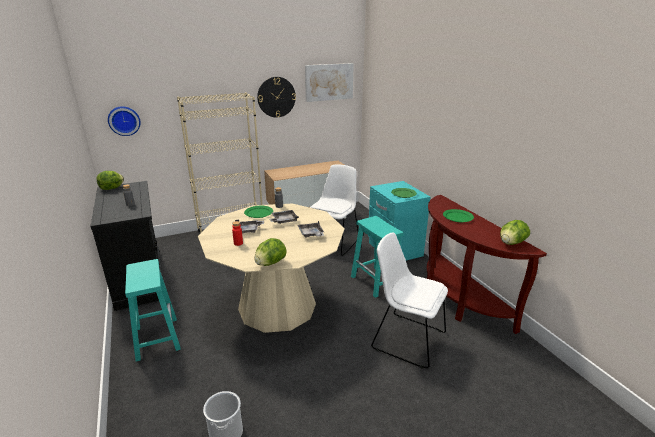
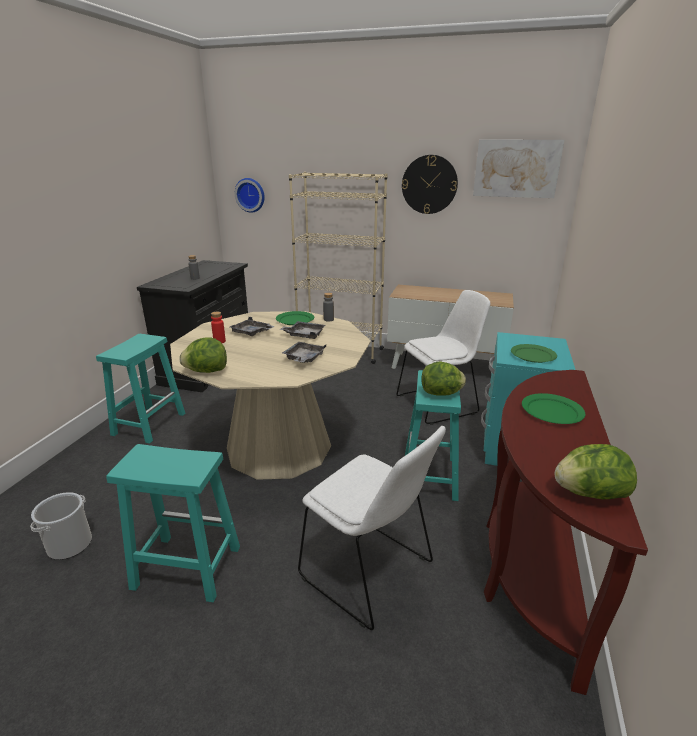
camera: 40 degrees right, 0 degrees up
(112, 188) = (209, 263): lettuce -> lettuce (441, 393)
(319, 394) = (185, 567): none -> turquoise stool
(406, 339) = (369, 572): white chair -> white chair turned 150 degrees clockwise

